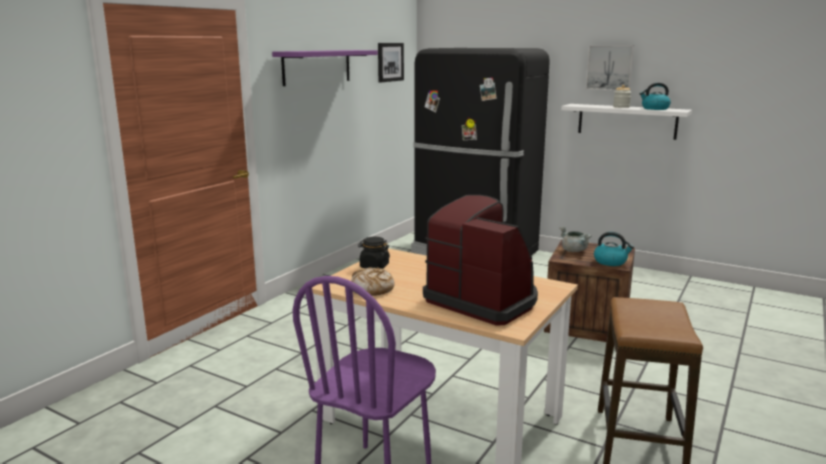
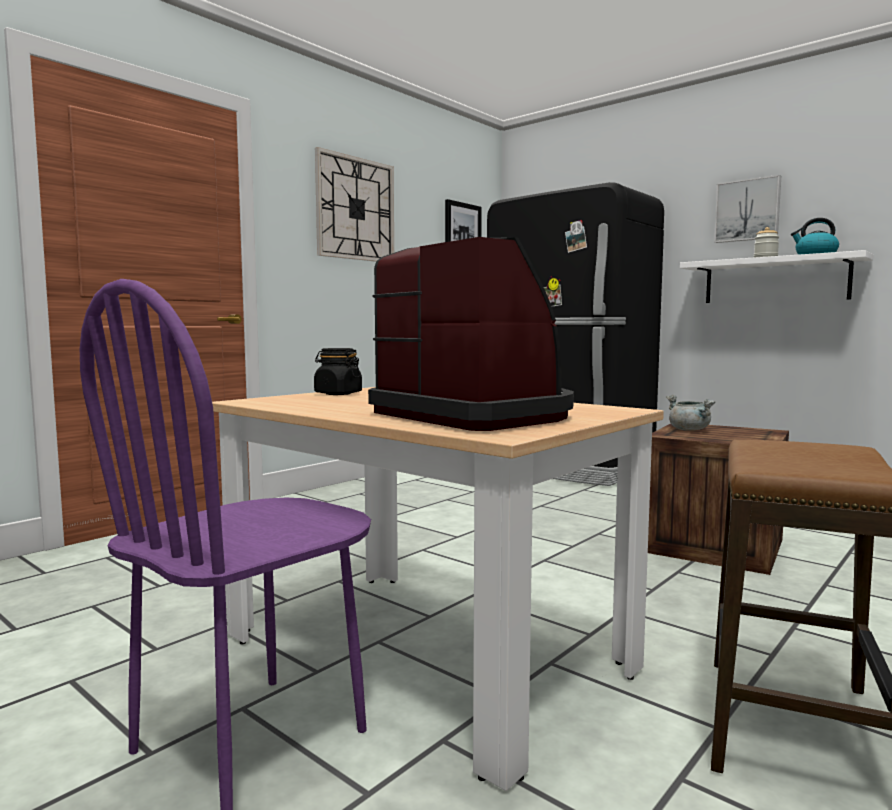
camera: 10 degrees right, 10 degrees down
(317, 67) = (355, 209): purple shelf -> wall clock
(372, 289) = (303, 404): bread -> none
(610, 262) = (746, 439): kettle -> none

